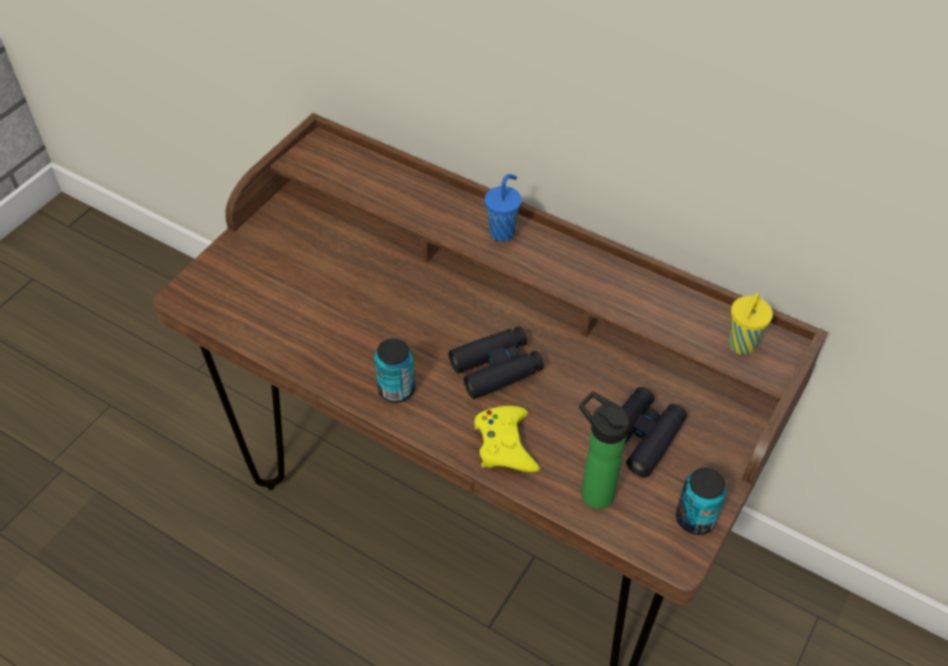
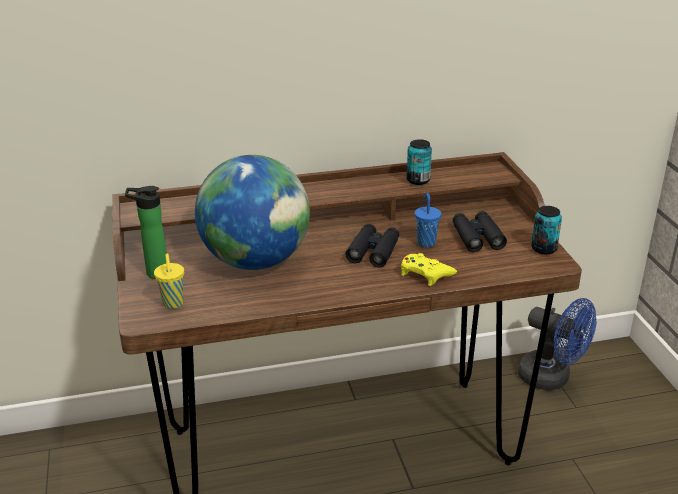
camera: 45 degrees left, 20 degrees down
(368, 292) = (256, 261): none -> globe
(396, 389) = (338, 286): can -> can (418, 180)
(503, 232) = (305, 190): blue cup -> blue cup (425, 242)
(593, 491) = (490, 265): bottle -> bottle (154, 273)
(740, 346) = (478, 174): yellow cup -> yellow cup (173, 304)
(804, 633) = (552, 378): none -> blue fan

